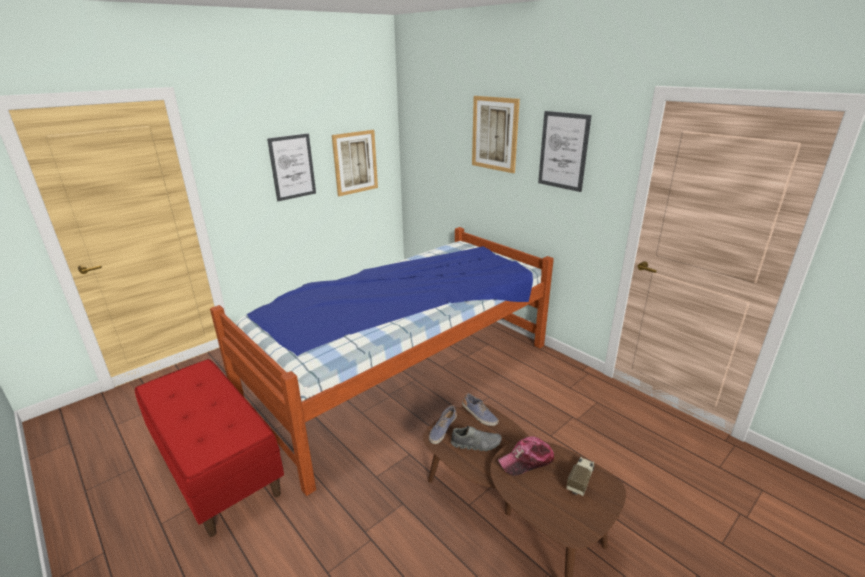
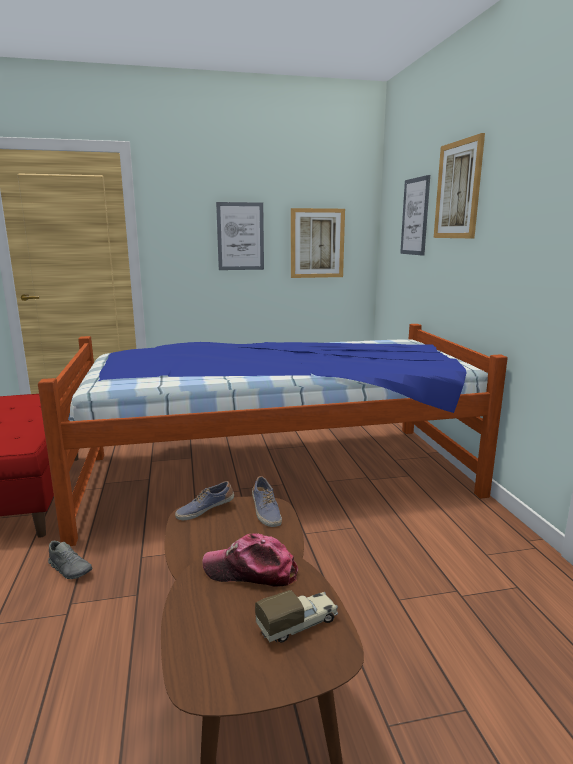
camera: 30 degrees right, 10 degrees down
(476, 444) = (224, 537): grey shoe -> grey shoe (70, 569)
(563, 151) = (528, 191): picture -> picture (415, 216)

